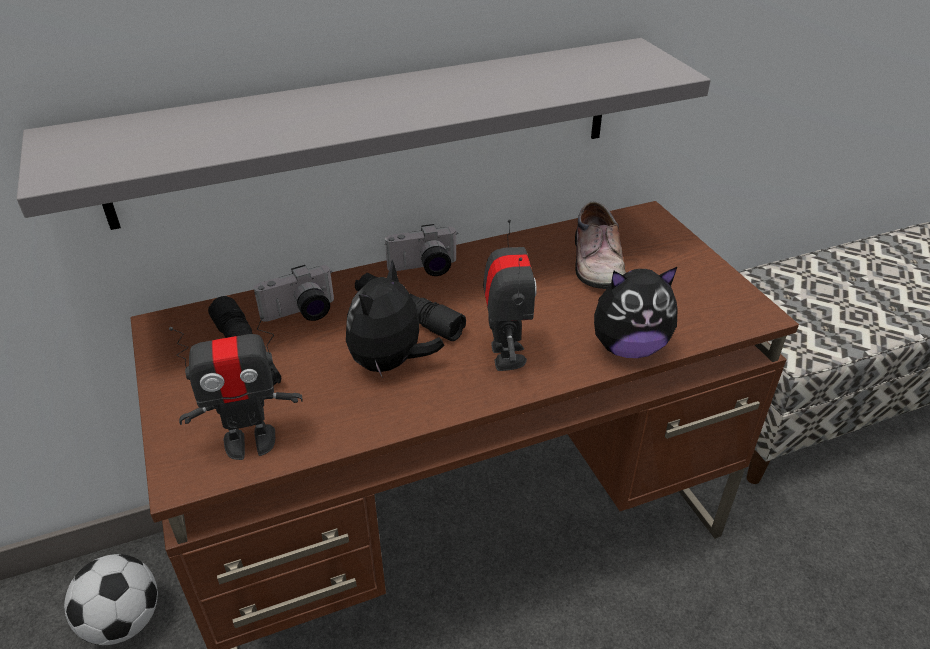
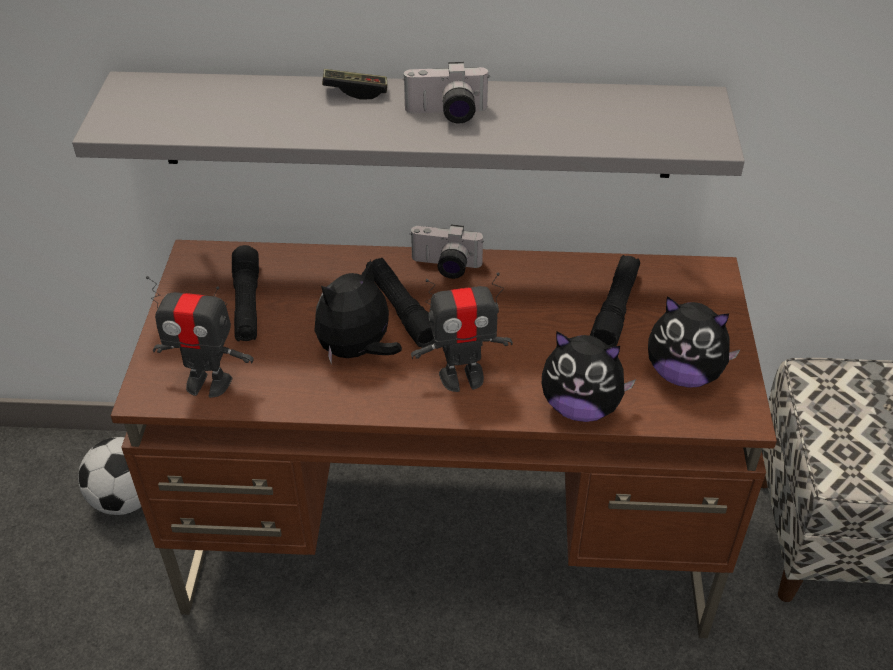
camera: 25 degrees right, 5 degrees up
(301, 314) = (311, 280): camera -> camera (447, 114)
(319, 96) = (355, 91): none -> game controller
(506, 355) = (462, 377): toy robot -> toy robot turned 60 degrees clockwise
(595, 262) = (615, 309): shoe -> black flashlight
(688, 295) = (683, 374): none -> plush toy

